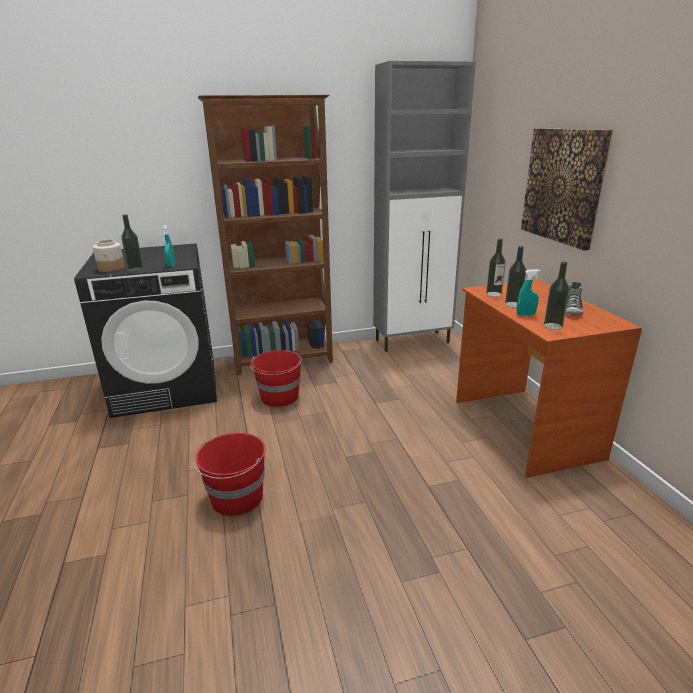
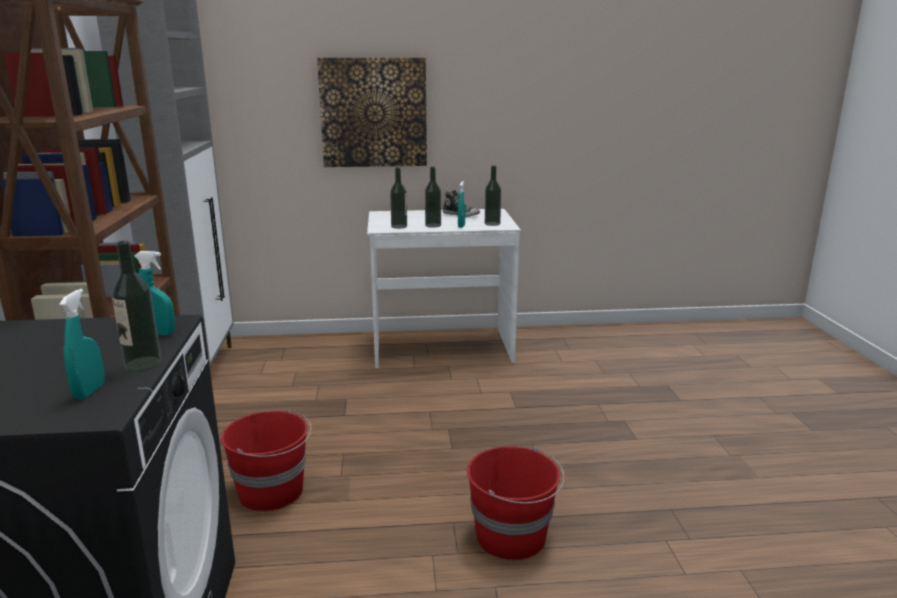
camera: 80 degrees left, 5 degrees down
(111, 268) = (89, 391): jar -> turquoise spray bottle
(523, 428) = (441, 348): brown desk -> white desk

